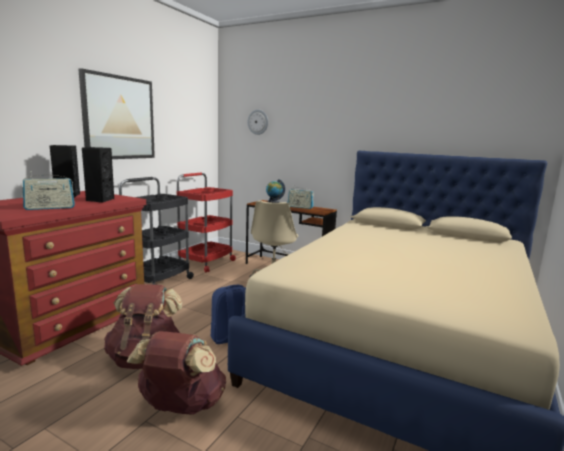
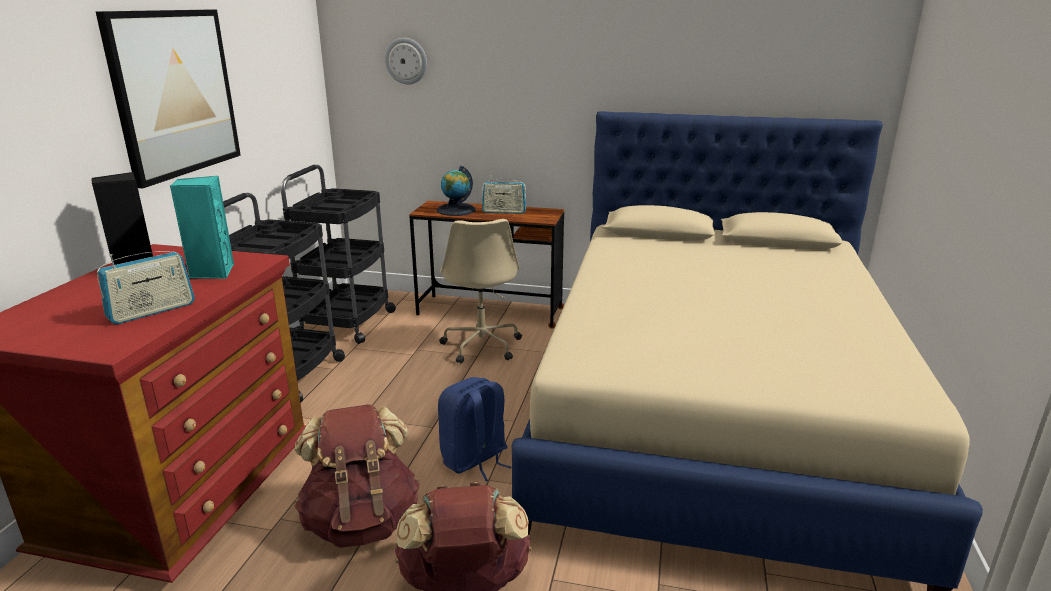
camera: 15 degrees left, 10 degrees up
(99, 200) = (212, 272): black speaker -> turquoise speaker
(206, 262) = (347, 323): red cart -> black cart

